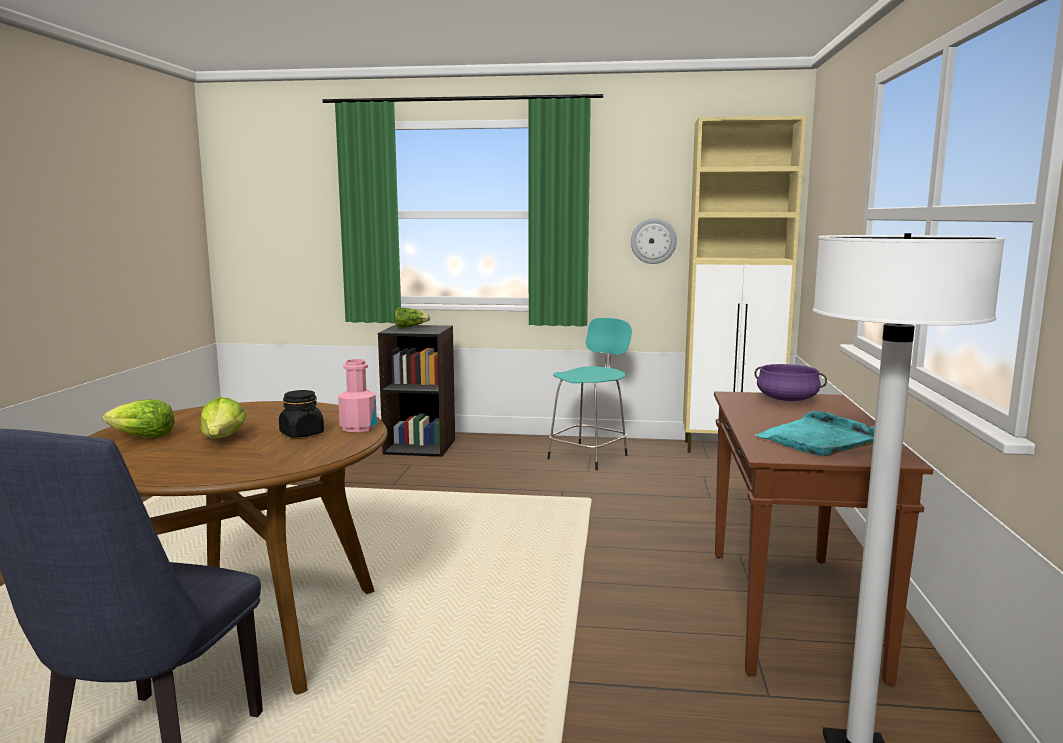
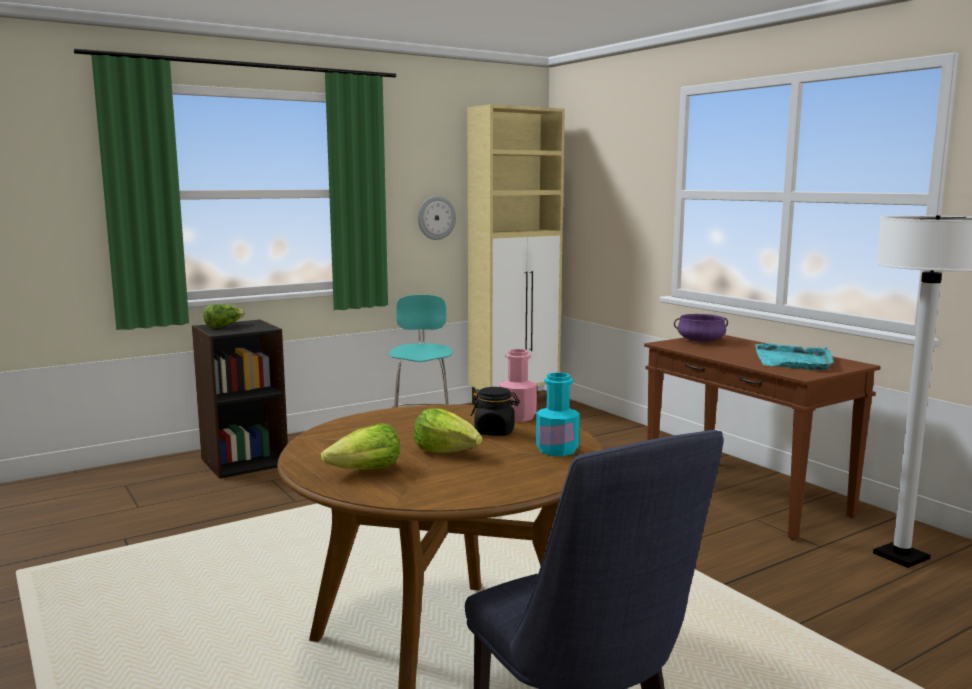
camera: 40 degrees left, 0 degrees up
(285, 458) = (557, 450): none -> turquoise bottle

